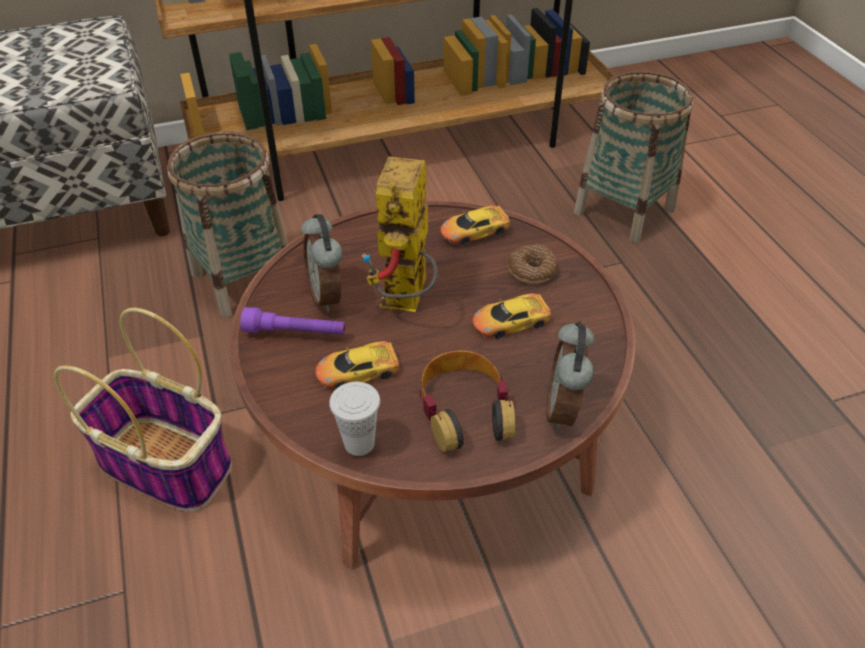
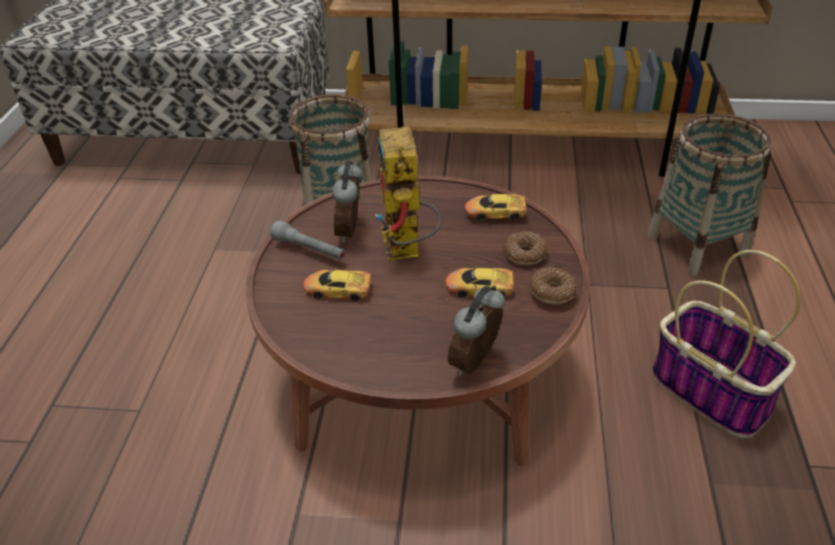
camera: 25 degrees right, 5 degrees down
(168, 464) = (214, 335): basket -> basket (713, 392)
(295, 332) = (309, 250): purple flashlight -> grey flashlight
(359, 443) = (304, 338): white cup -> none
(407, 302) = (407, 251): toy robot -> toy robot turned 45 degrees counterclockwise
(464, 409) = (399, 340): headphones -> none
(587, 305) = (552, 292): none -> donut

